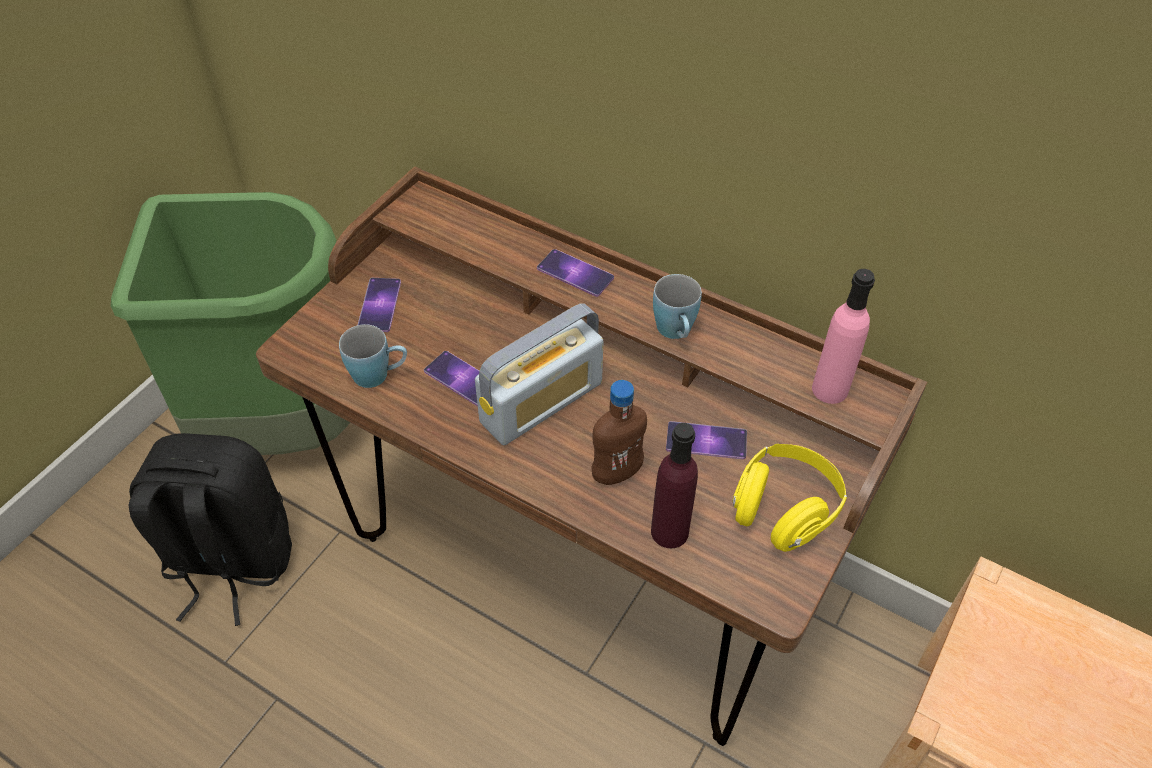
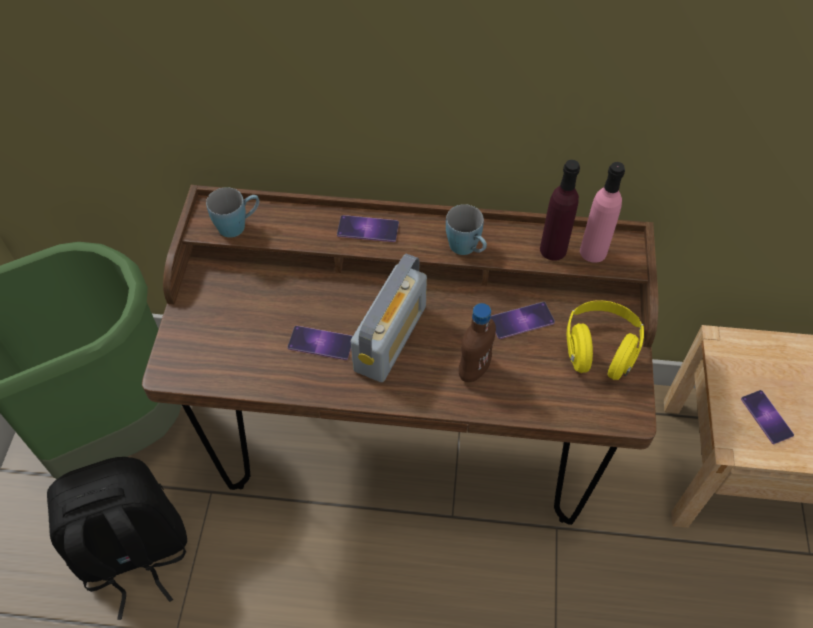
camera: 25 degrees left, 5 degrees up
(379, 305) = (220, 308): phone -> phone (766, 417)
(379, 375) = (254, 365): blue mug -> blue mug (238, 225)
(669, 531) = (533, 397): purple bottle -> purple bottle (553, 250)

